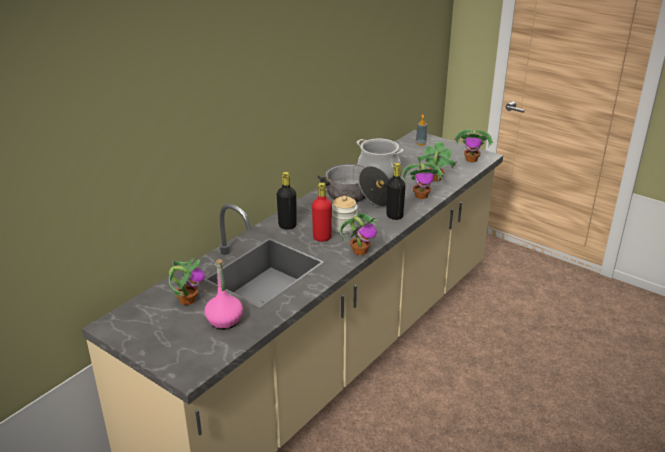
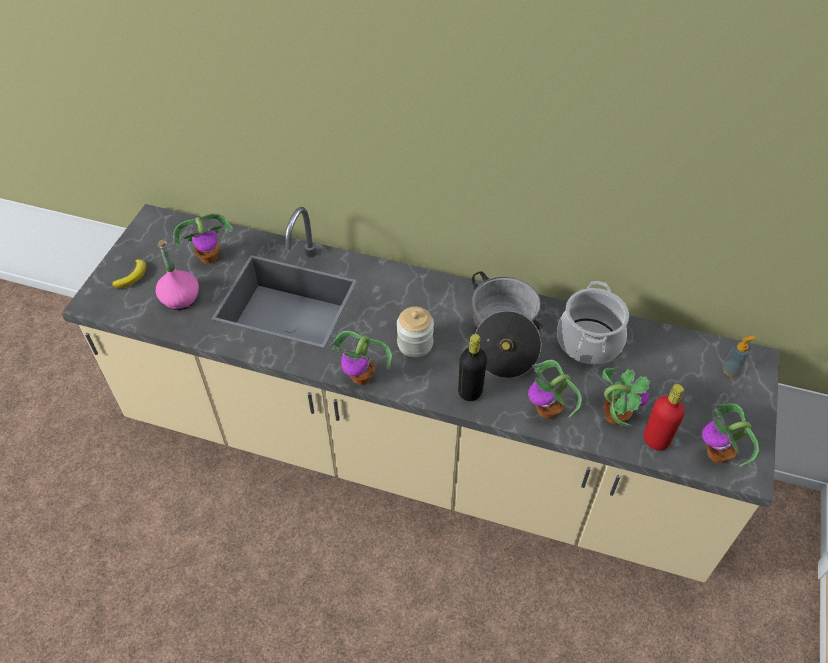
camera: 70 degrees right, 20 degrees up
(175, 345) = (133, 276): none -> banana
(287, 226) = (391, 288): black bottle -> none
(322, 237) = (378, 329): red bottle -> red bottle (656, 440)

